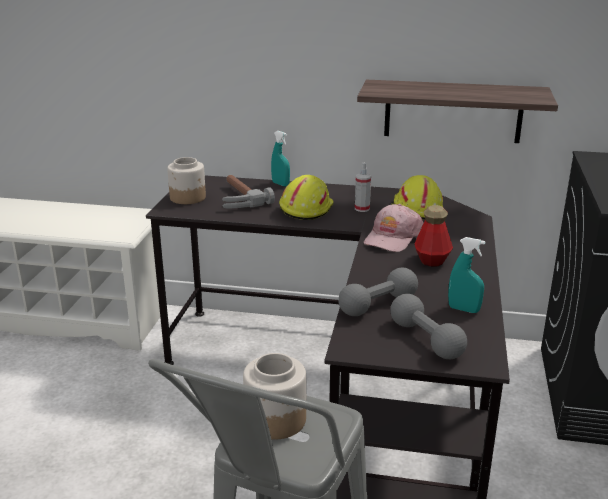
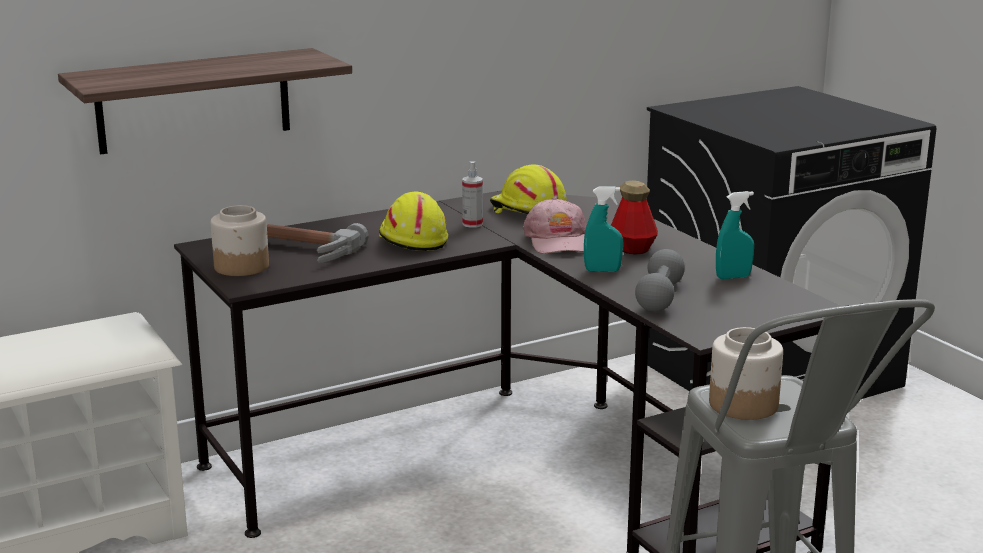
camera: 40 degrees left, 5 degrees down
(280, 184) = (326, 224): turquoise spray bottle -> turquoise spray bottle (602, 270)
(426, 340) = (748, 308): grey dumbbell -> none
(453, 111) = (517, 83): shelf -> shelf (194, 101)

